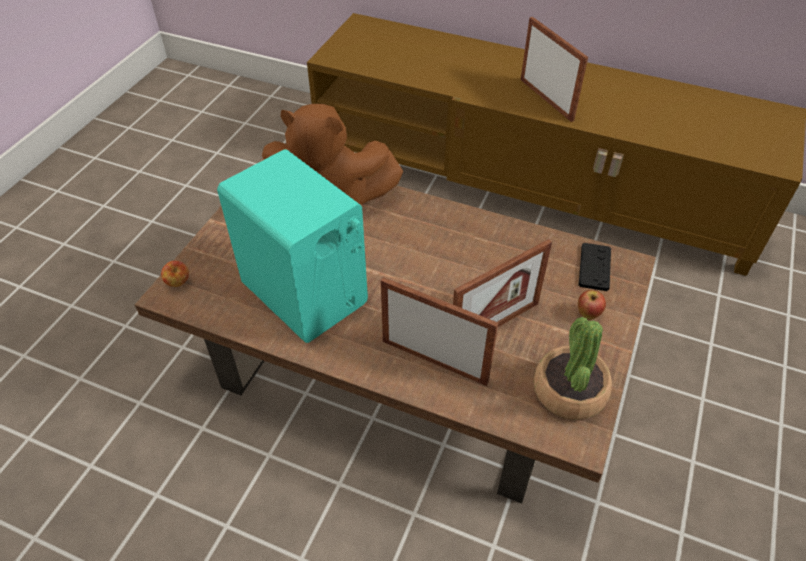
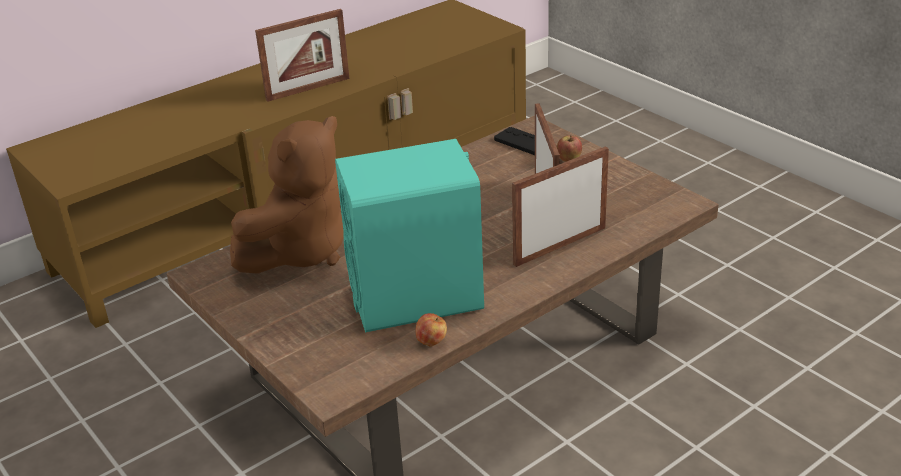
camera: 60 degrees left, 15 degrees down
(178, 283) = (320, 381): apple -> apple (432, 341)
(546, 99) = (308, 89): picture frame -> picture frame turned 150 degrees clockwise
(569, 391) = (637, 193): potted plant -> none

